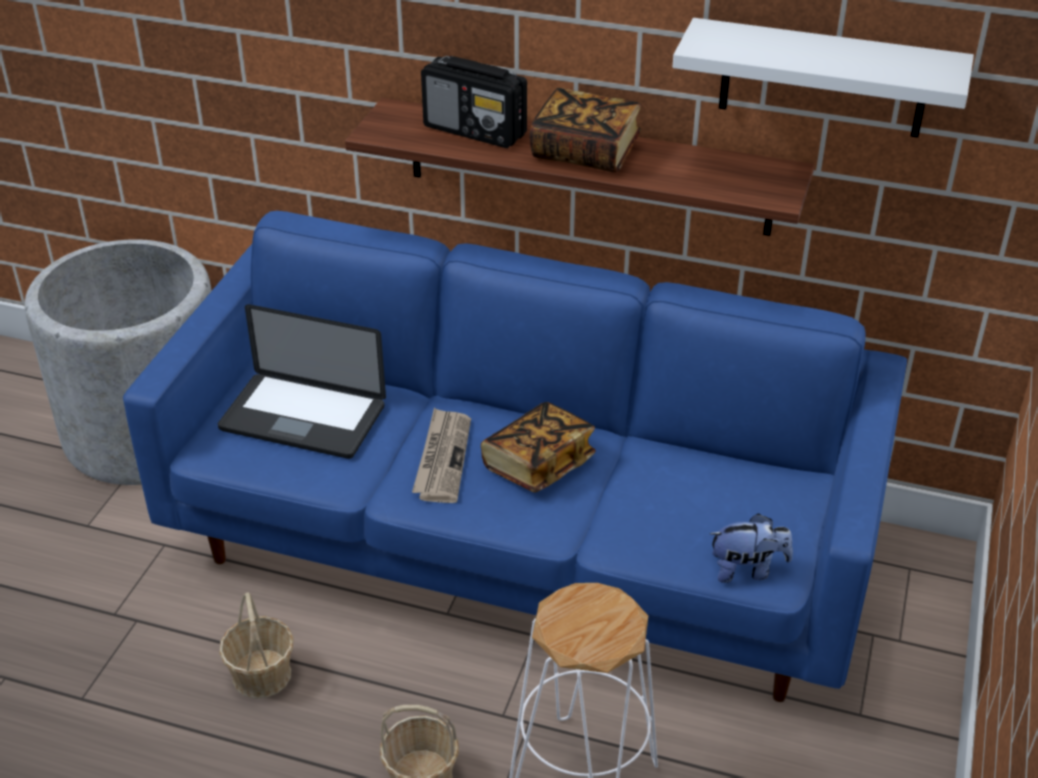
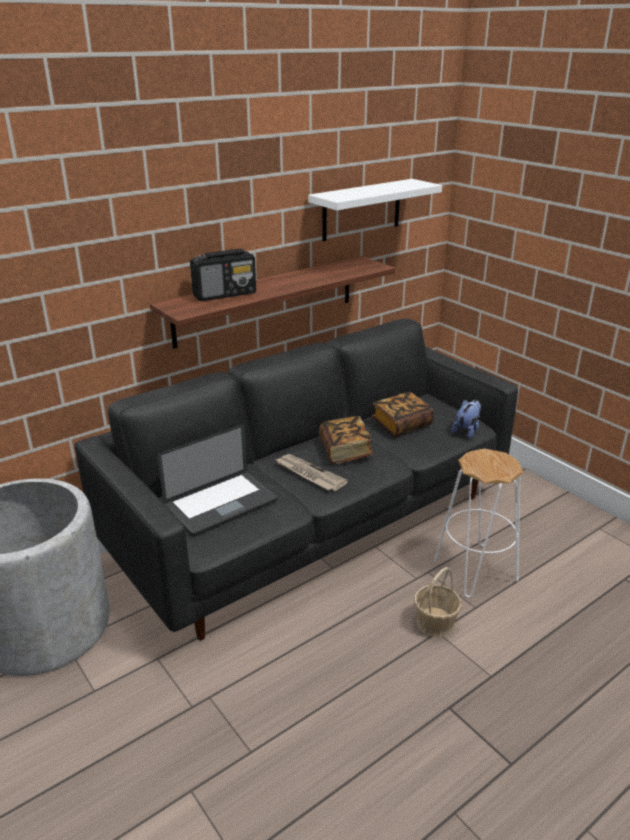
camera: 55 degrees left, 10 degrees down
(262, 674) = (310, 655): basket -> none
(520, 551) = (315, 526): blue sofa -> black sofa
(585, 152) = (285, 282): book -> book (401, 425)

